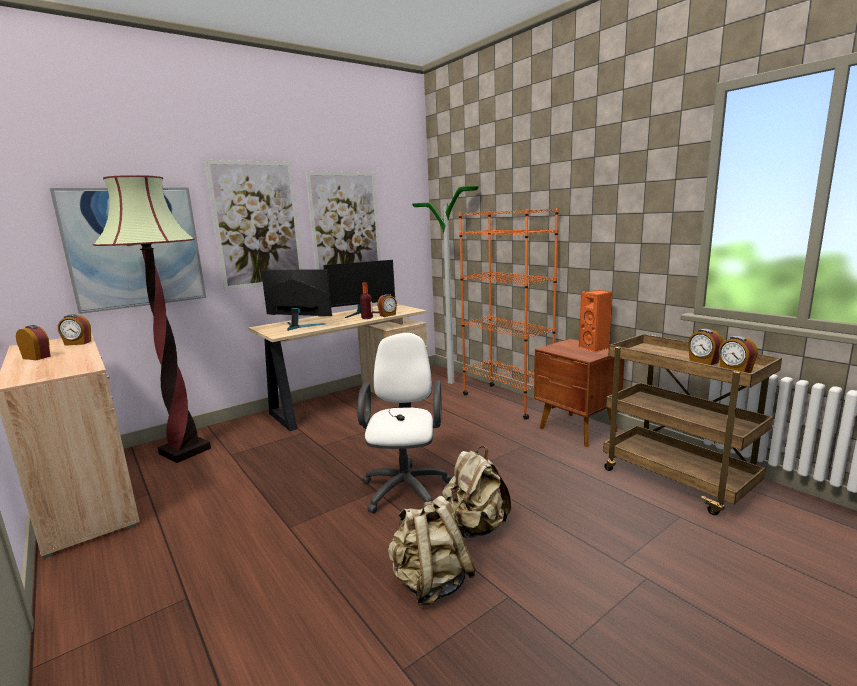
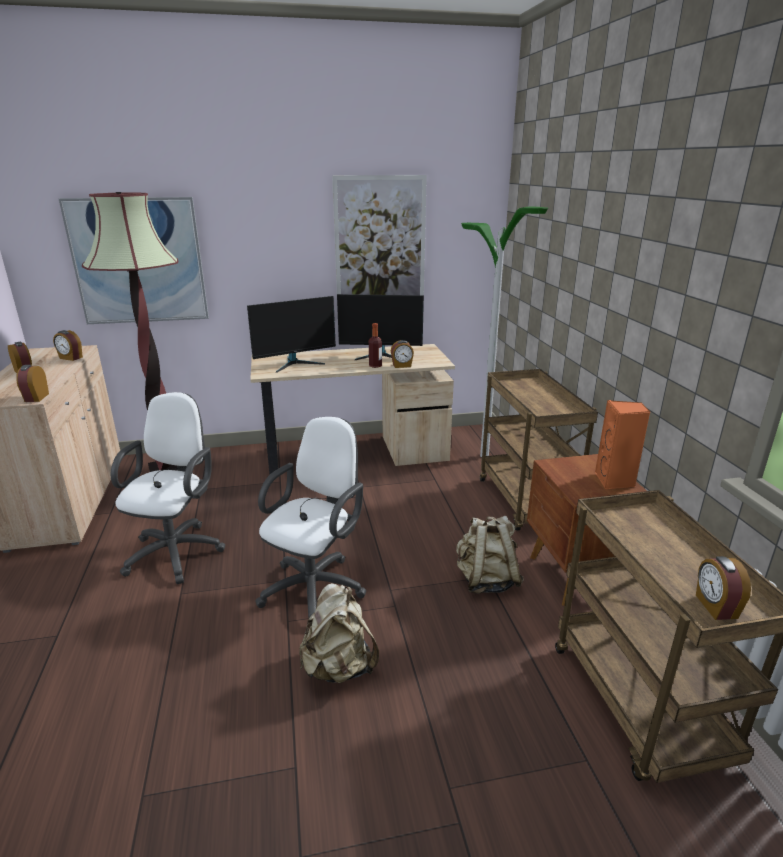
camera: 25 degrees right, 10 degrees up
(253, 500) = (178, 550): none -> white office chair
(257, 225) = (269, 240): picture -> none
(298, 326) = (295, 363): monitor -> monitor turned 105 degrees clockwise
(430, 583) = (241, 714): beige backpack -> beige backpack (486, 580)
(507, 400) = (527, 503): orange bookcase -> brown cart
(703, 361) = (691, 570): alarm clock -> alarm clock (36, 397)

